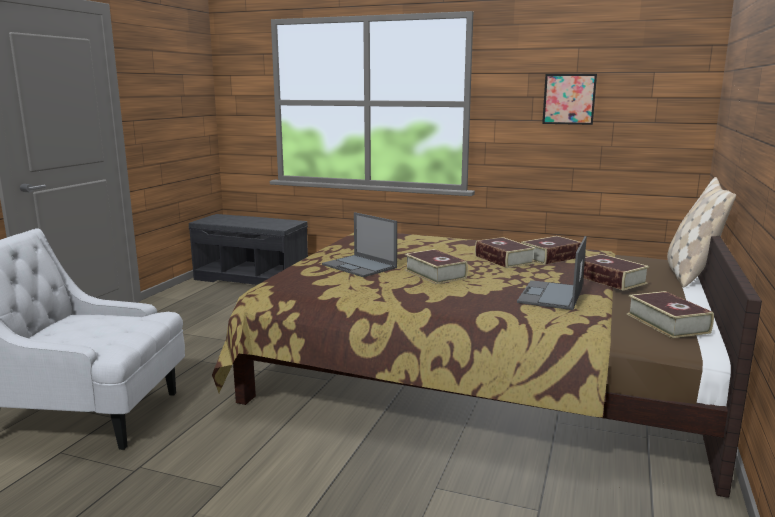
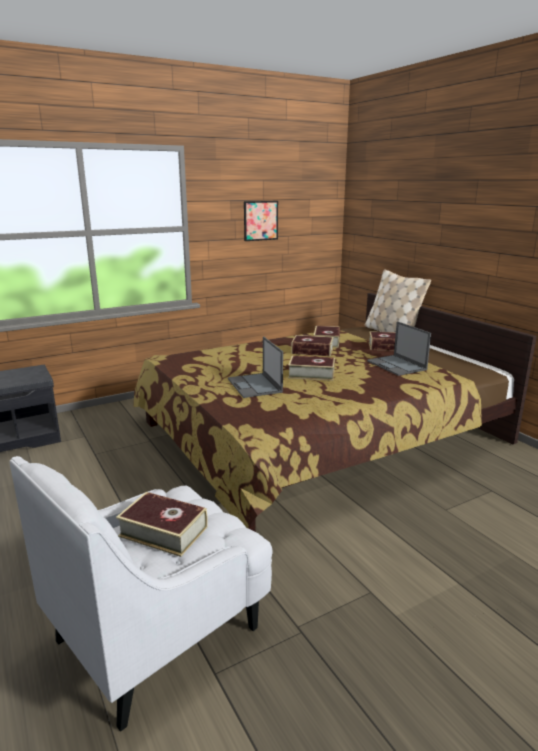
camera: 50 degrees left, 5 degrees up
(360, 266) = (255, 386): laptop -> laptop turned 75 degrees clockwise
(667, 323) = (459, 362): book -> book (163, 531)

